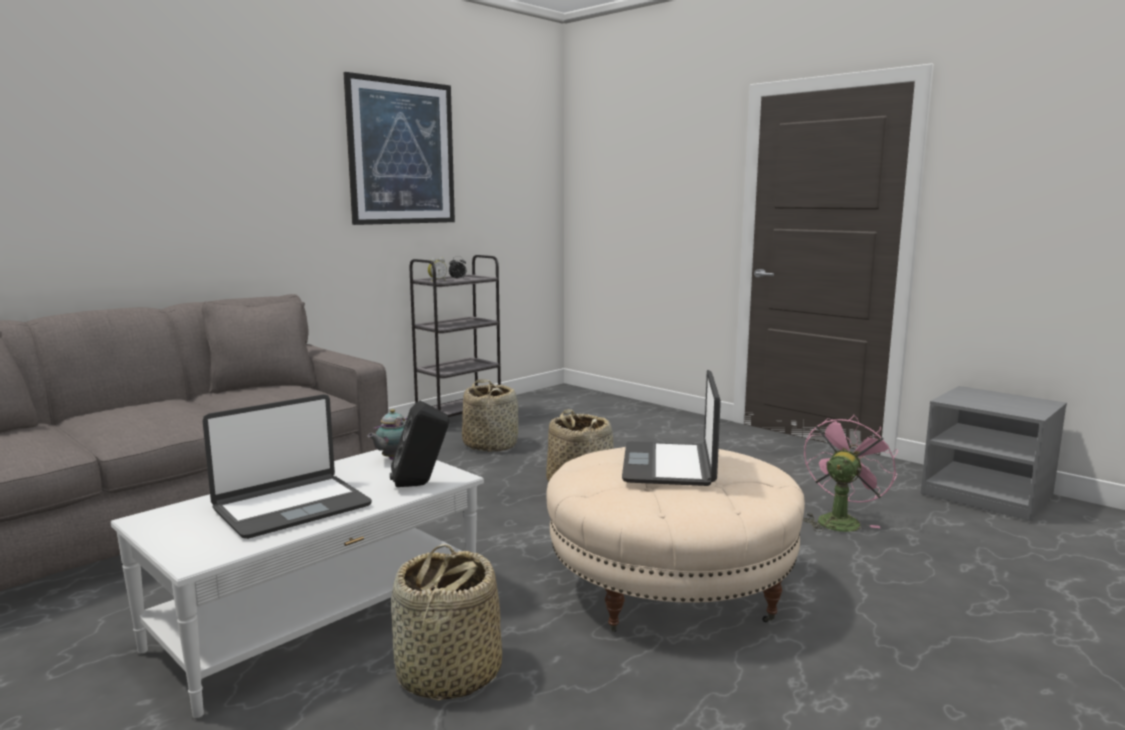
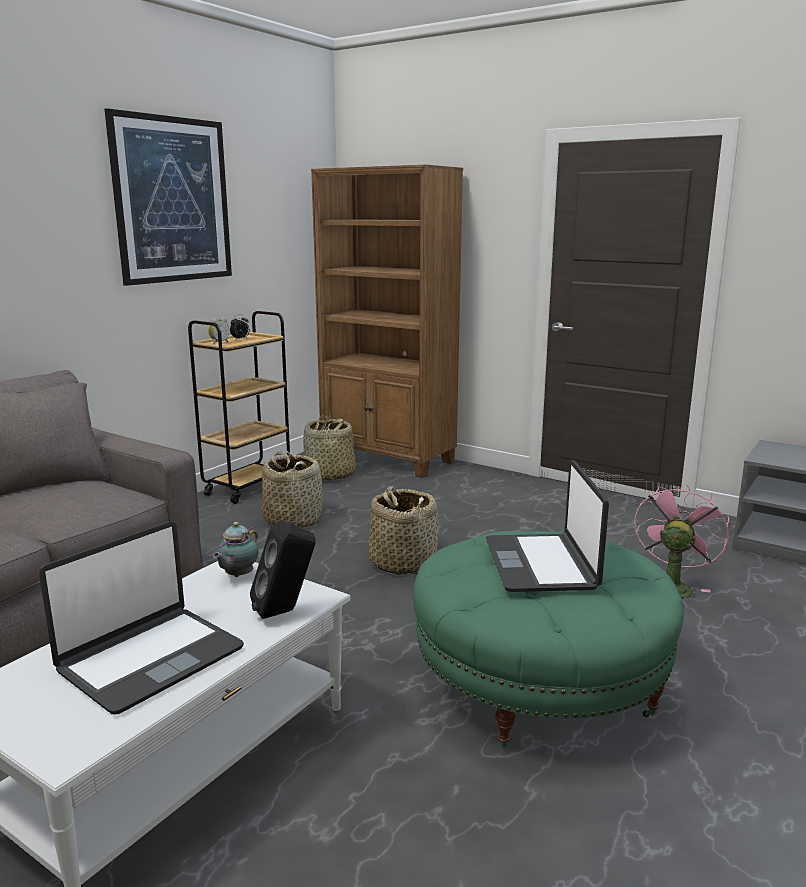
camera: 10 degrees left, 5 degrees up
(447, 674) = (348, 825): basket -> basket (329, 475)
(459, 418) = (248, 487): grey cart -> brown cart
(599, 403) = (388, 459): none -> brown bookcase
(669, 587) = (538, 684): beige ottoman -> green ottoman

